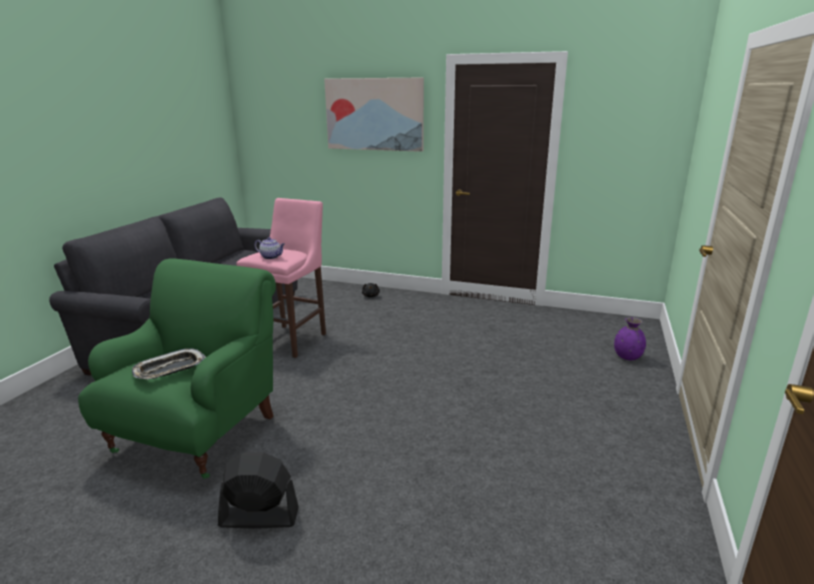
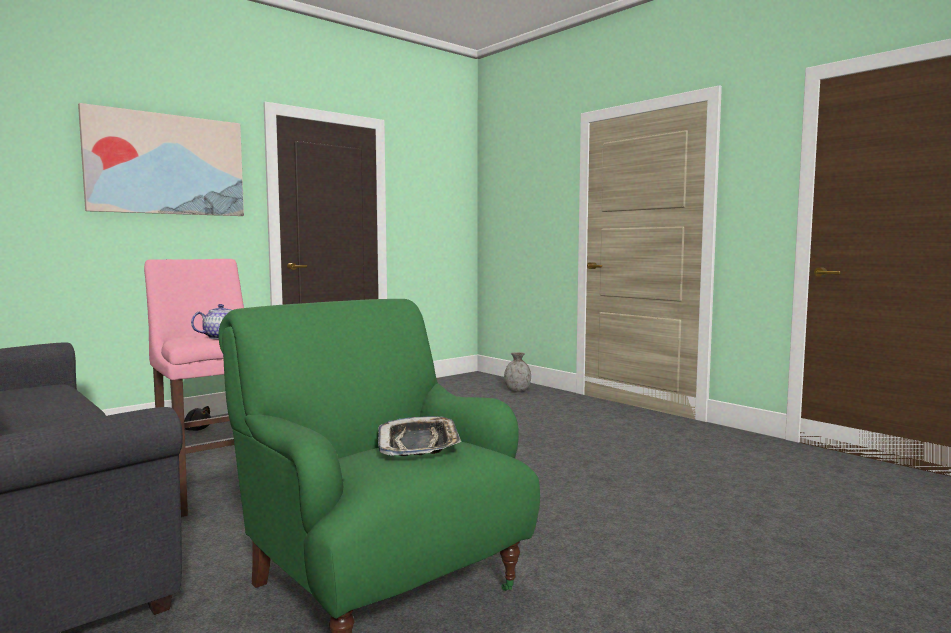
camera: 60 degrees left, 15 degrees down
(259, 517) = (617, 566): black fan -> none
(627, 357) = (517, 390): purple vase -> grey vase

